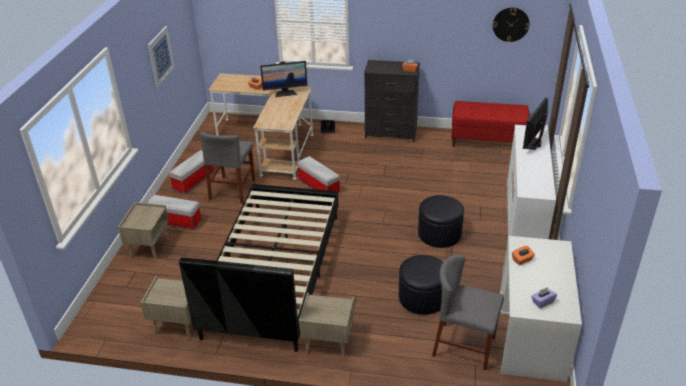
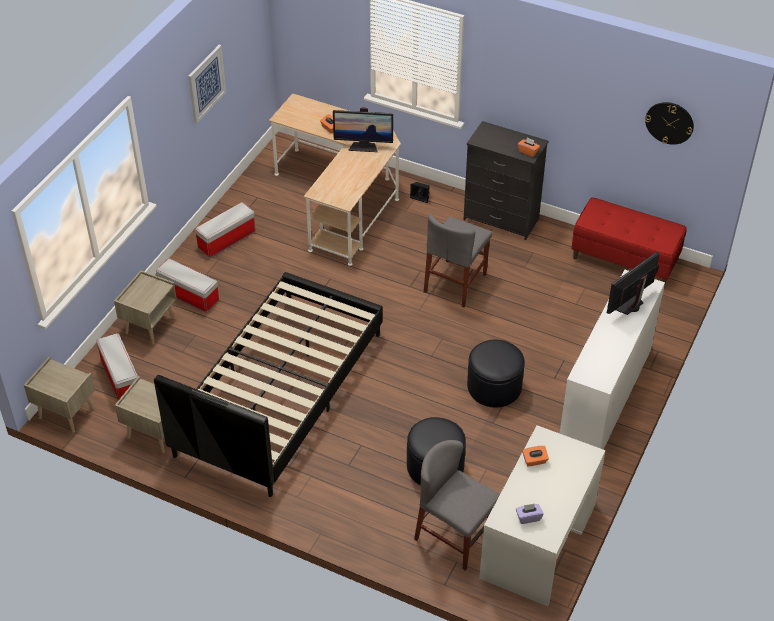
camera: 15 degrees right, 10 degrees up
(232, 190) = (269, 264): grey chair -> grey chair (455, 283)
(318, 186) = (374, 283): storage box -> storage box (120, 377)
(327, 343) = (307, 495): beige nightstand -> beige nightstand (65, 413)

